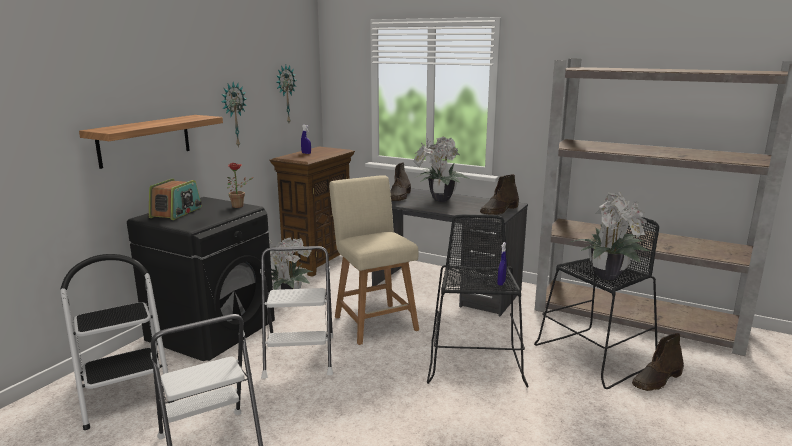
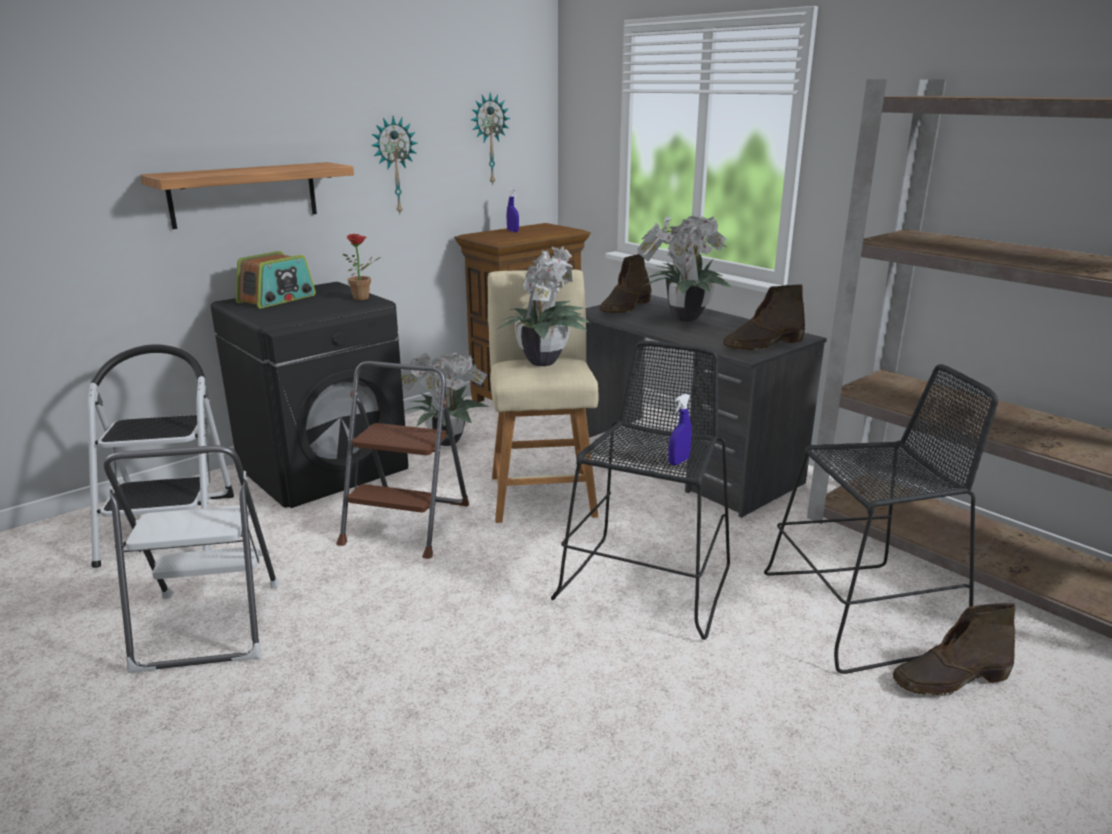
camera: 20 degrees right, 5 degrees up
(300, 354) = (409, 521): white step ladder -> brown step ladder
(606, 276) = (879, 477): potted plant -> potted plant (545, 361)

